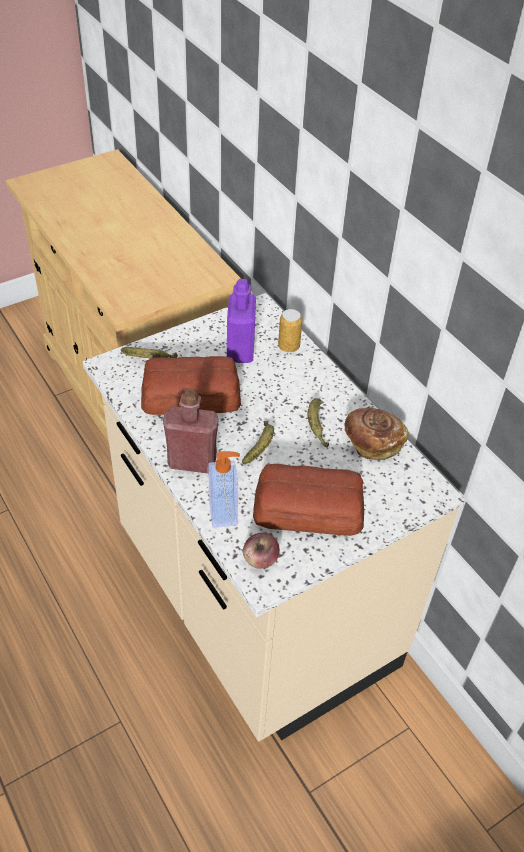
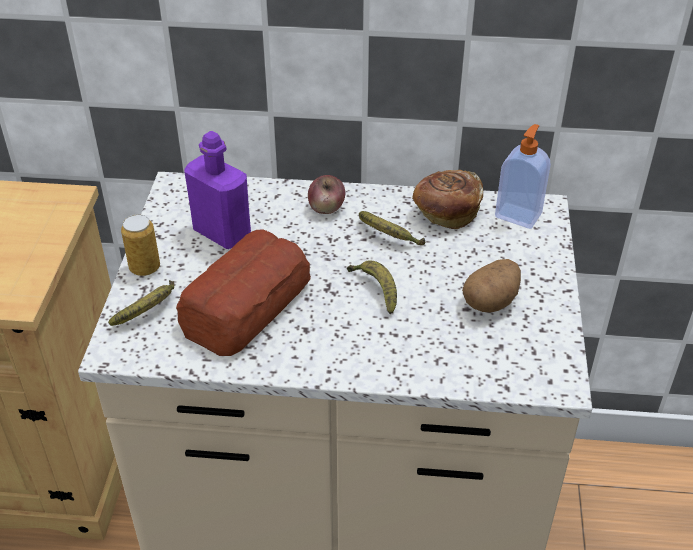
camera: 50 degrees left, 5 degrees down
(192, 462) = (344, 354): red bottle -> none
(224, 512) = (441, 365): soap dispenser -> soap dispenser (518, 215)
(260, 559) = (528, 370): apple -> apple (326, 208)
(288, 346) = (258, 197): can -> can (145, 268)
(307, 509) = (491, 301): bread -> potato

